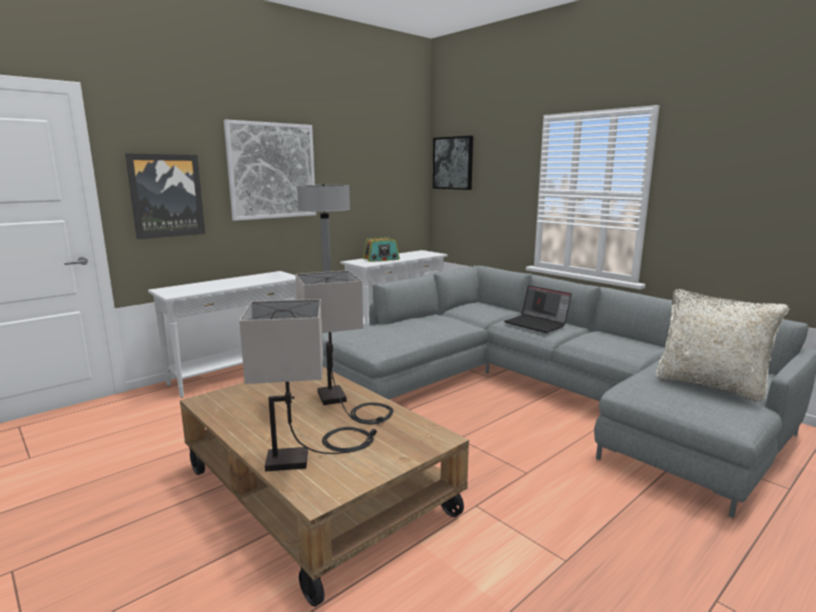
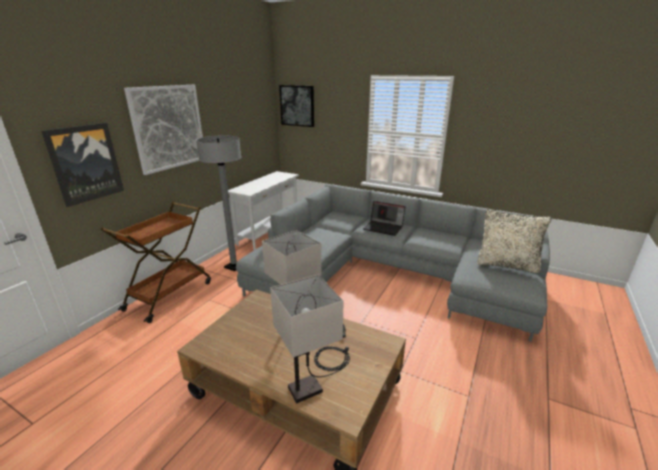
camera: 20 degrees left, 10 degrees up
(238, 373) = (170, 296): white console table -> brown cart
(381, 259) = (255, 185): radio -> none

